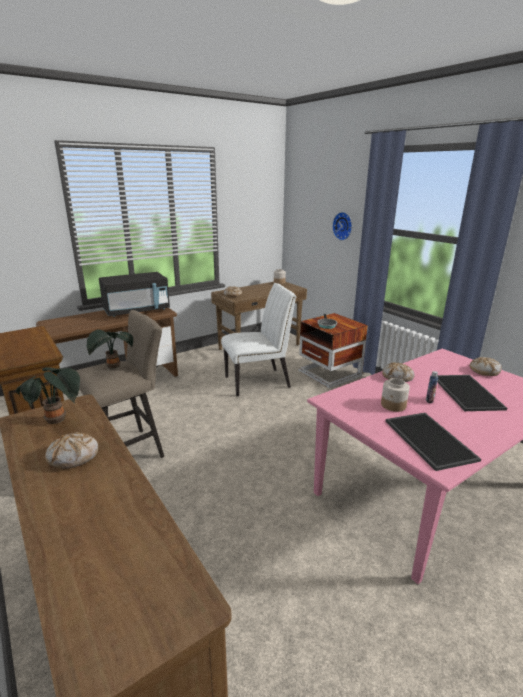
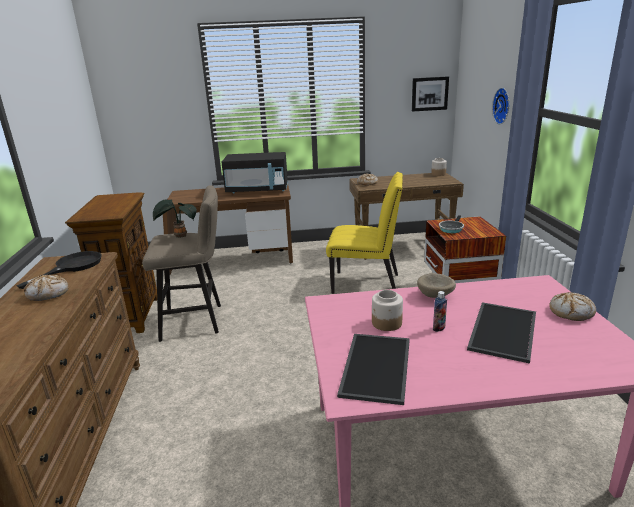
camera: 30 degrees right, 0 degrees up
(58, 420) = (72, 267): potted plant -> black frying pan
(257, 382) = (365, 284): white chair -> yellow chair
(265, 216) = (429, 94): none -> picture
(397, 377) = (436, 295): bread -> beige bowl

